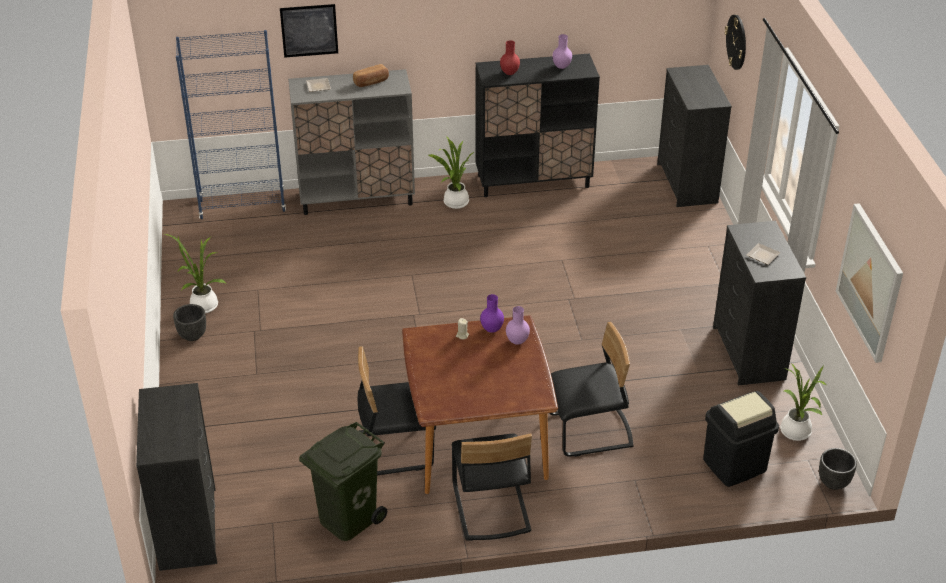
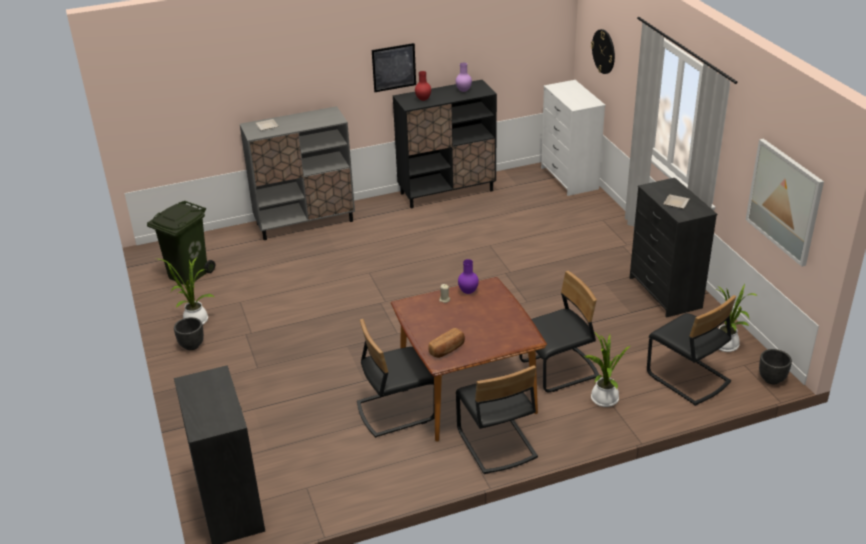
camera: 10 degrees left, 5 degrees down
(242, 206) = (209, 240): blue bookcase -> none
(309, 30) = (254, 79): picture -> picture (394, 67)
(347, 518) = (373, 473): green trash can -> green trash can (187, 273)
(371, 82) = (311, 118): bread -> bread (447, 349)
(454, 203) = (387, 215): potted plant -> potted plant (603, 400)
(518, 341) = (493, 298): purple vase -> none
(686, 183) = (569, 178): black dresser -> white dresser
(734, 466) = (687, 378): black trash can -> black chair

